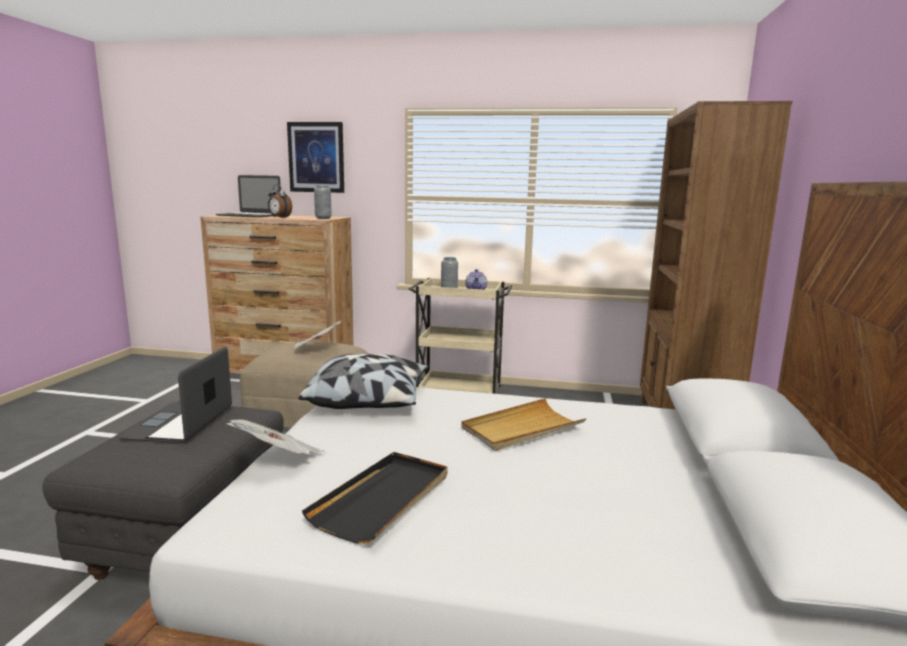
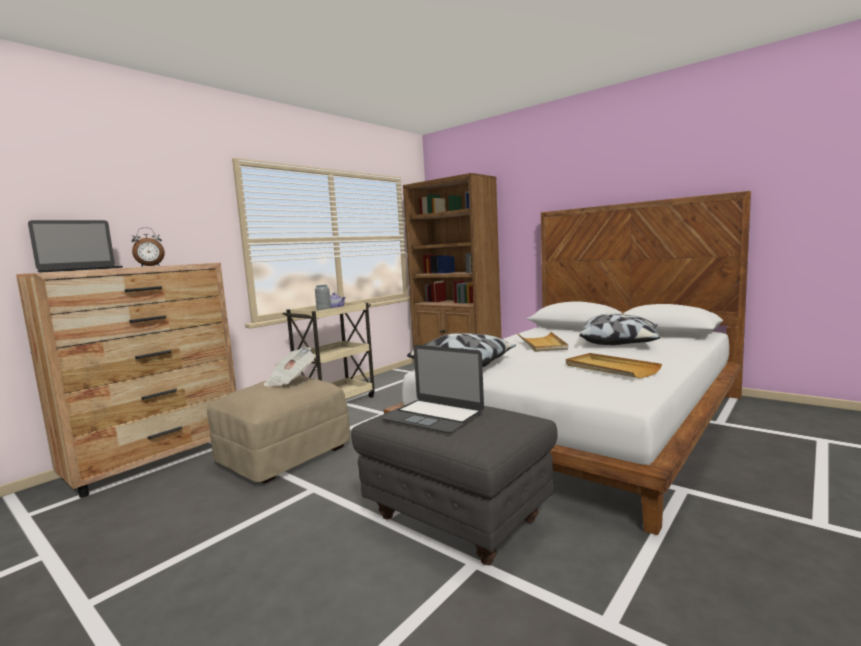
camera: 60 degrees left, 5 degrees down
(278, 459) = (544, 385): newspaper -> none
(316, 157) = (140, 201): picture -> none
(323, 218) = (193, 263): grey vase -> none
(383, 499) = (610, 368): black tray -> beige tray
(612, 497) = (619, 343): none -> pillow

